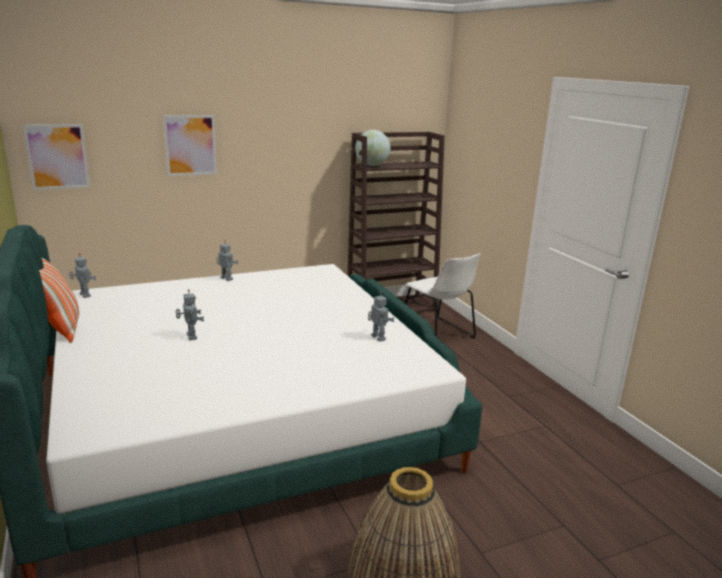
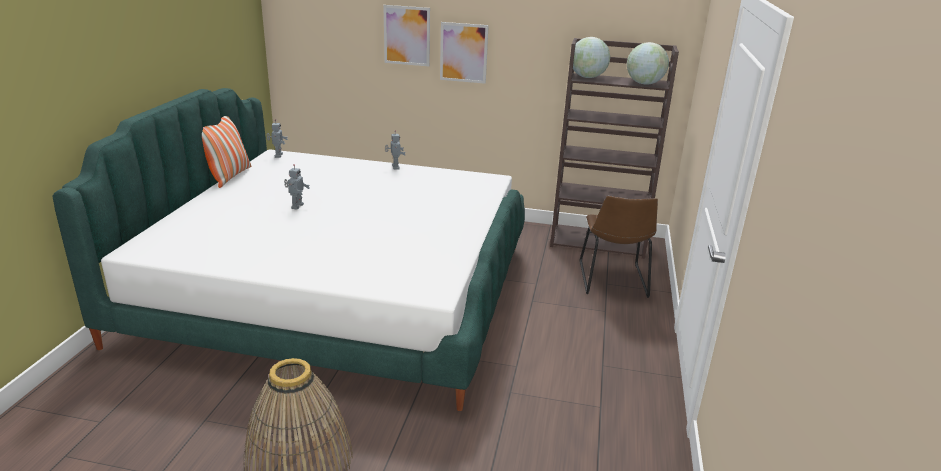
camera: 35 degrees right, 5 degrees up
(57, 157) = (299, 35): picture -> picture (463, 52)
(377, 338) = (433, 251): toy robot -> none
(418, 165) = (644, 84): none -> globe
(438, 334) = (613, 281): white chair -> brown chair

